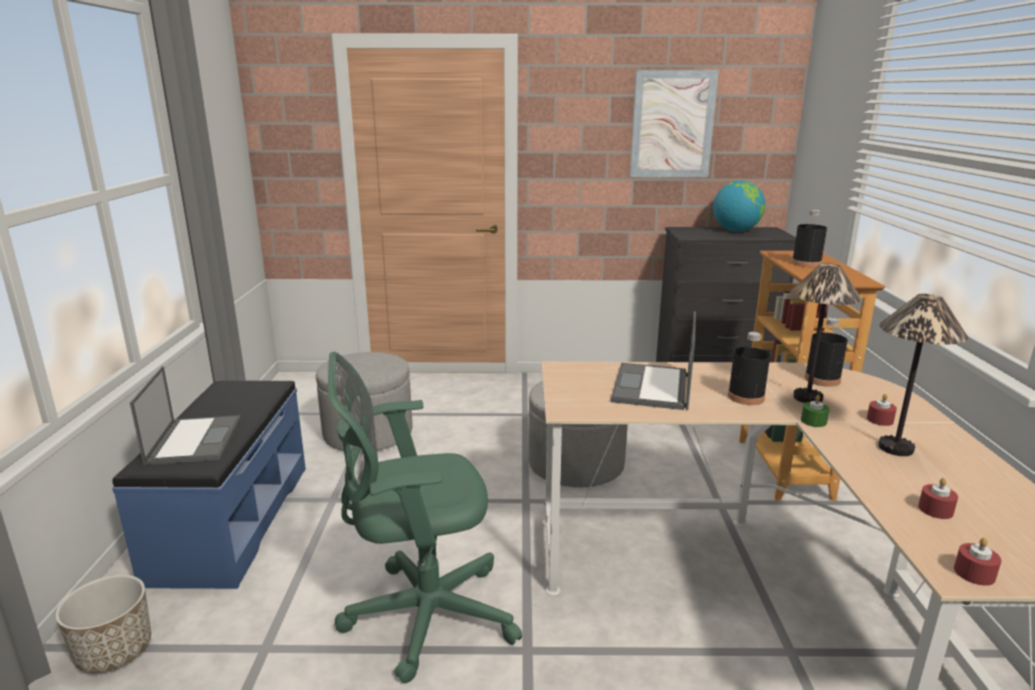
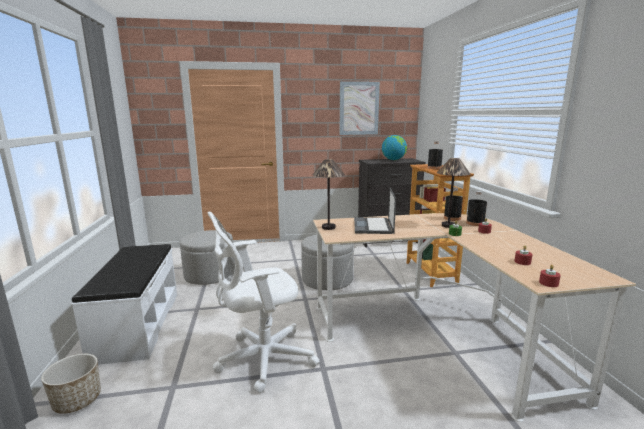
camera: 10 degrees left, 5 degrees down
(194, 440) = (118, 275): laptop -> none
(231, 520) = (137, 325): blue bench -> white bench
(421, 616) = (261, 359): green office chair -> white office chair
(746, 397) = (419, 227): black bottle -> black bottle (475, 223)
(896, 448) = (496, 241): table lamp -> table lamp (329, 227)

